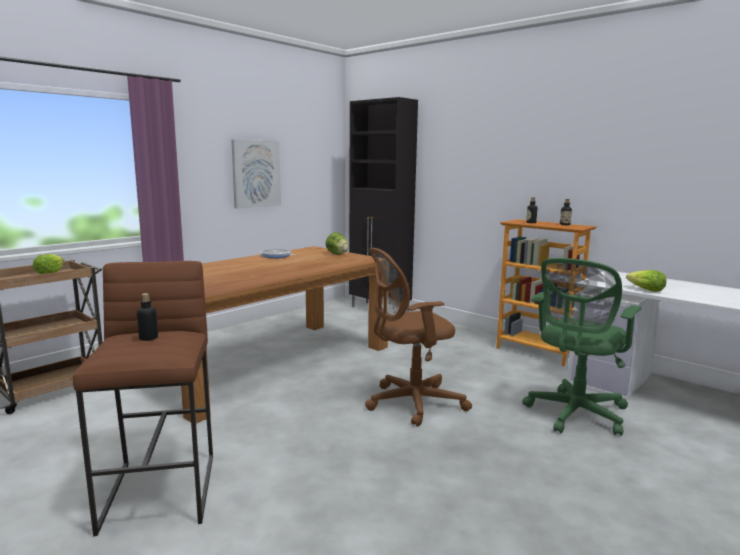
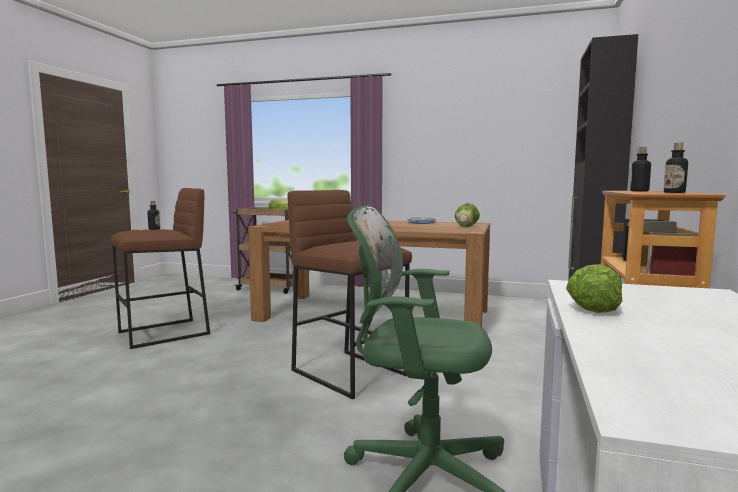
camera: 65 degrees right, 5 degrees down
(256, 174) = (471, 150): picture -> none
(410, 403) = (350, 372): brown office chair -> brown stool

